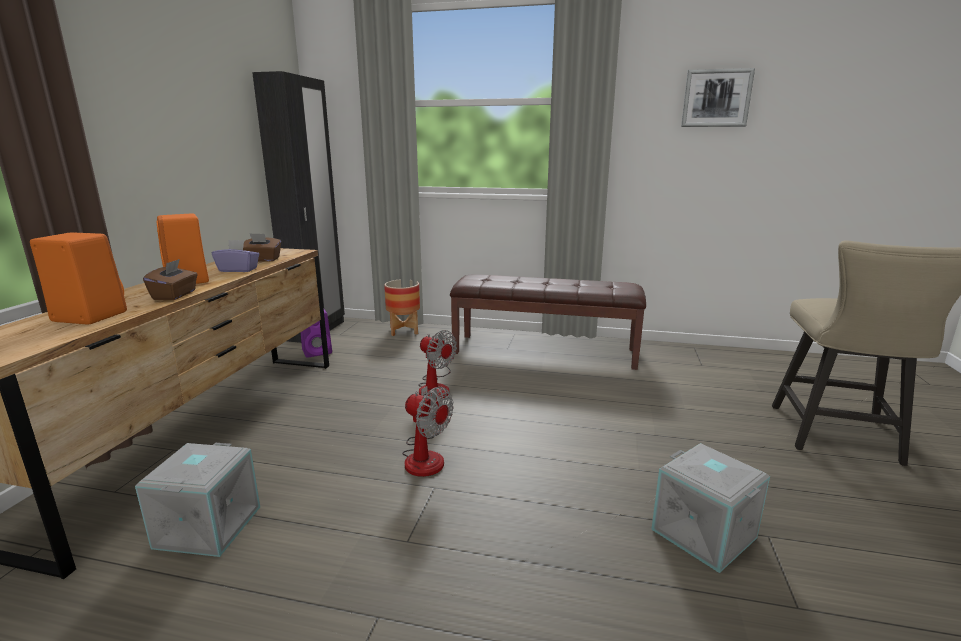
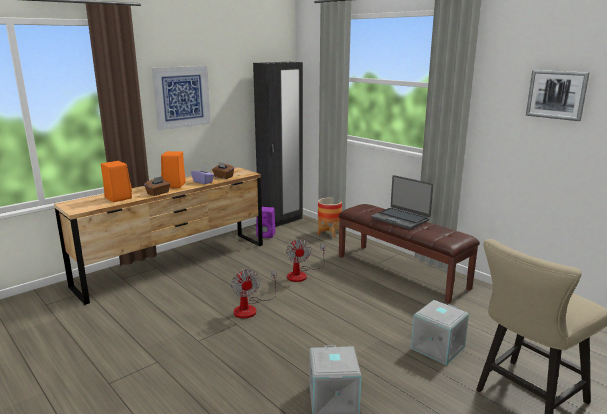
camera: 35 degrees right, 0 degrees up
(150, 116) = (182, 97): none -> picture
(207, 526) = (138, 304): grey storage box -> grey storage box (437, 347)
(539, 281) = (400, 219): none -> laptop

